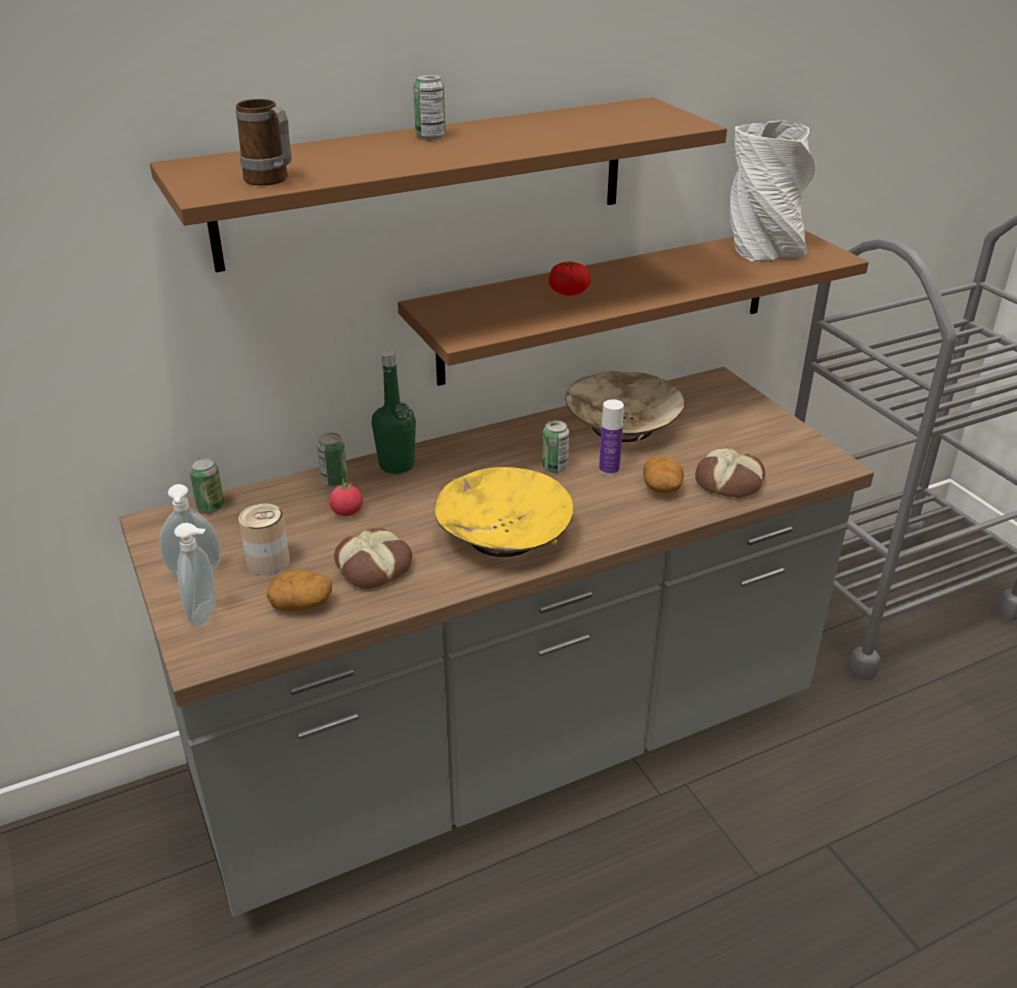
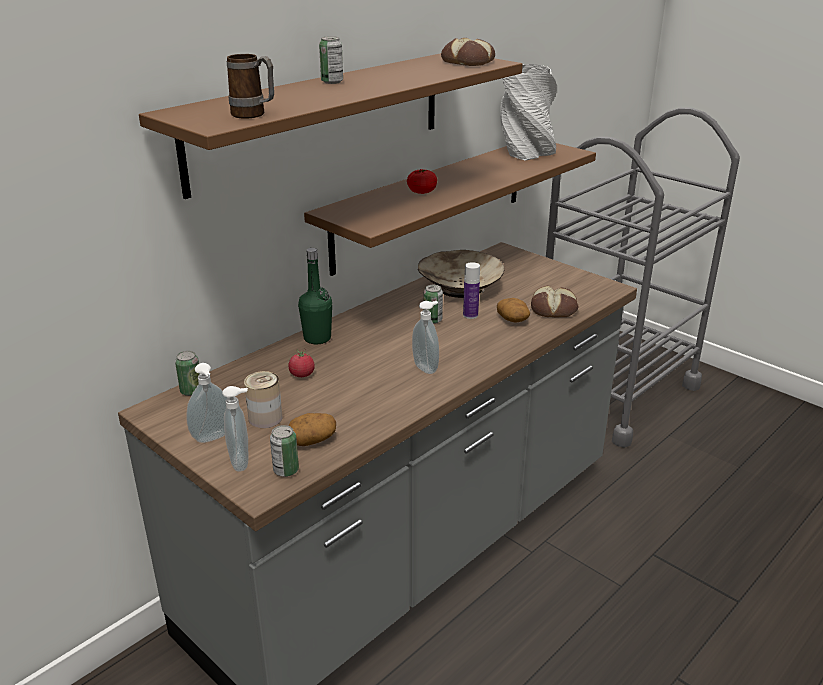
camera: 20 degrees left, 5 degrees down
(334, 480) = (277, 356): can -> can (286, 470)
(374, 566) = (349, 405): bread -> bread (468, 61)
(503, 535) = (426, 368): yellow bowl -> soap dispenser

